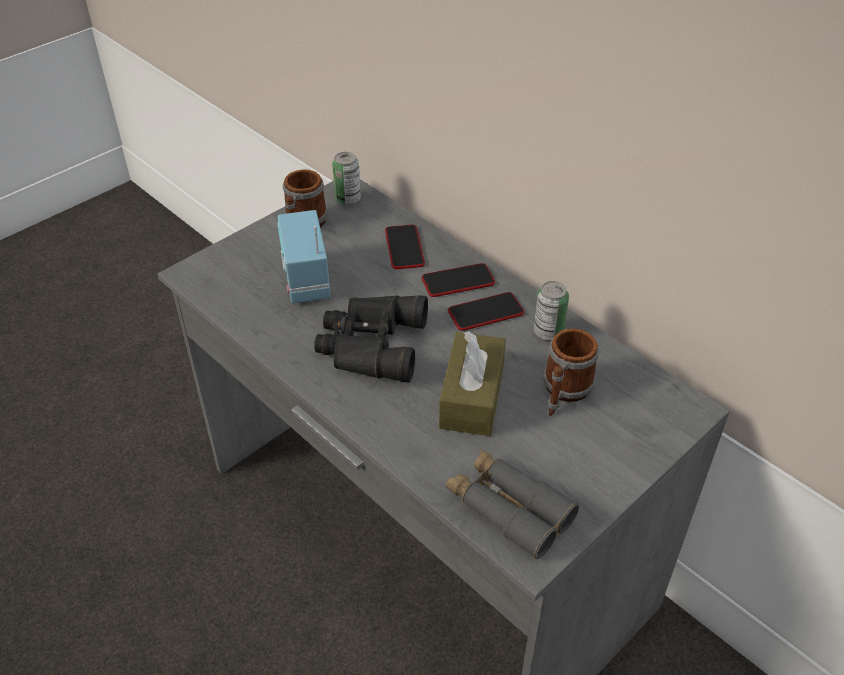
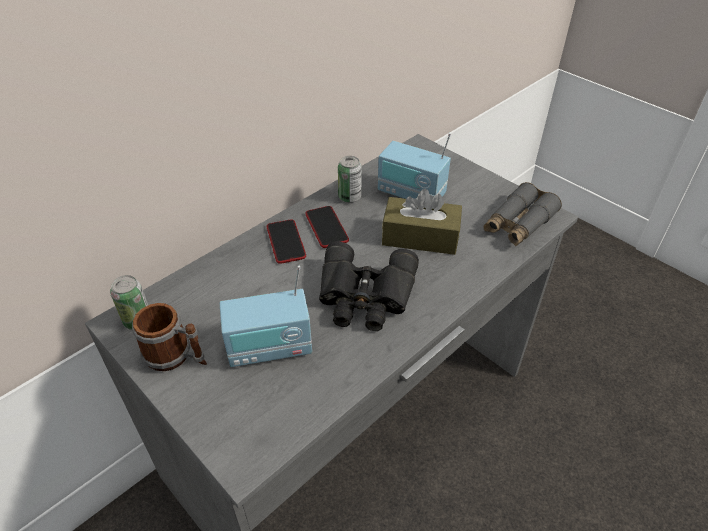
camera: 90 degrees left, 0 degrees up
(404, 248) = (232, 275): phone -> none
(564, 392) = (411, 194): mug -> radio

